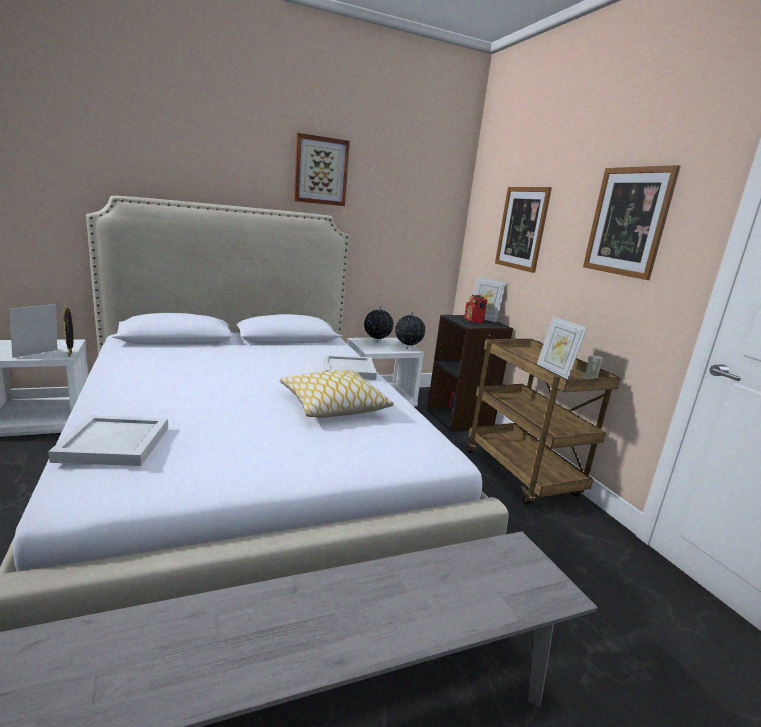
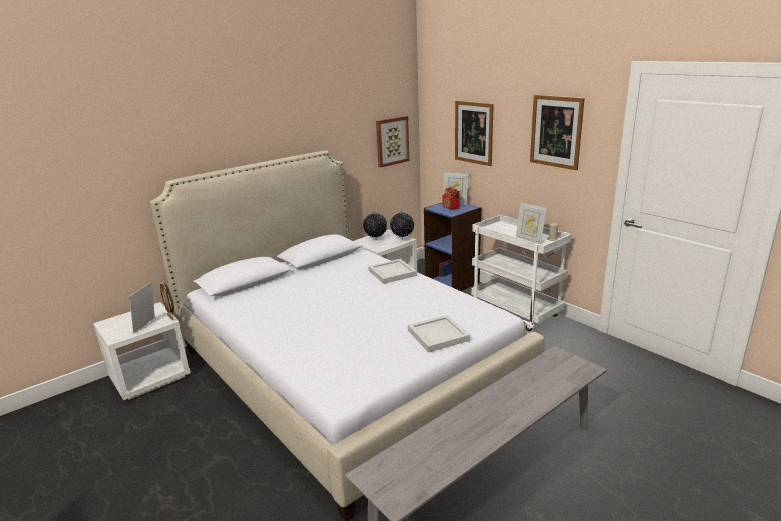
camera: 15 degrees left, 5 degrees up
(112, 444) = (321, 366): white tray -> white tray (438, 336)
(321, 171) = (310, 115): picture -> picture (392, 141)
(333, 405) = (410, 303): pillow -> none
(460, 419) = (452, 282): black bookcase -> blue bookcase
(522, 475) = (516, 312): brown cart -> white cart

